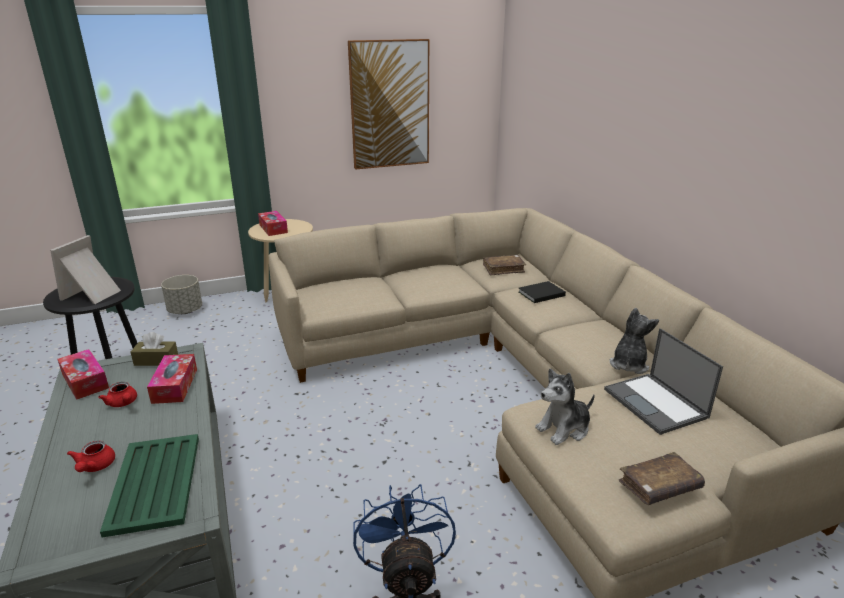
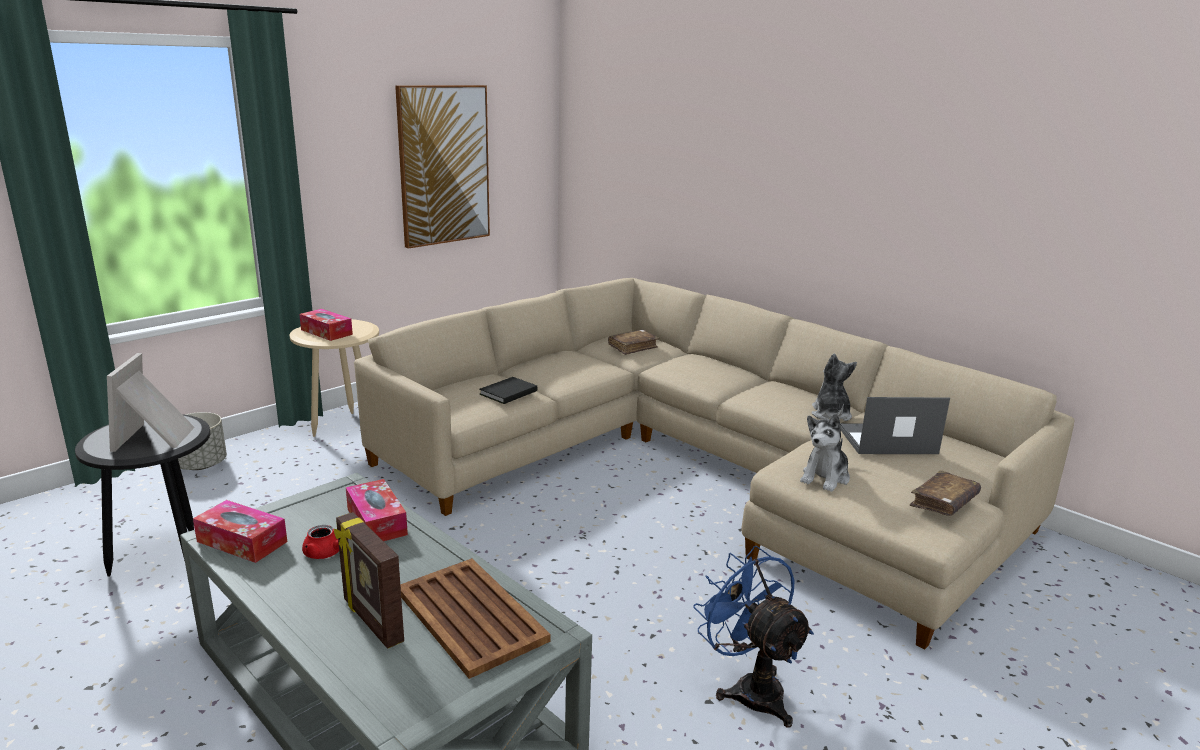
camera: 25 degrees left, 5 degrees down
(94, 467) = (371, 621): red teapot -> picture frame
(154, 484) = (471, 617): green tray -> brown tray
(156, 360) = (316, 501): brown tissue box -> none
(540, 294) = (693, 365): black book -> black book (507, 392)
(656, 404) = (885, 440): laptop -> laptop turned 135 degrees clockwise

